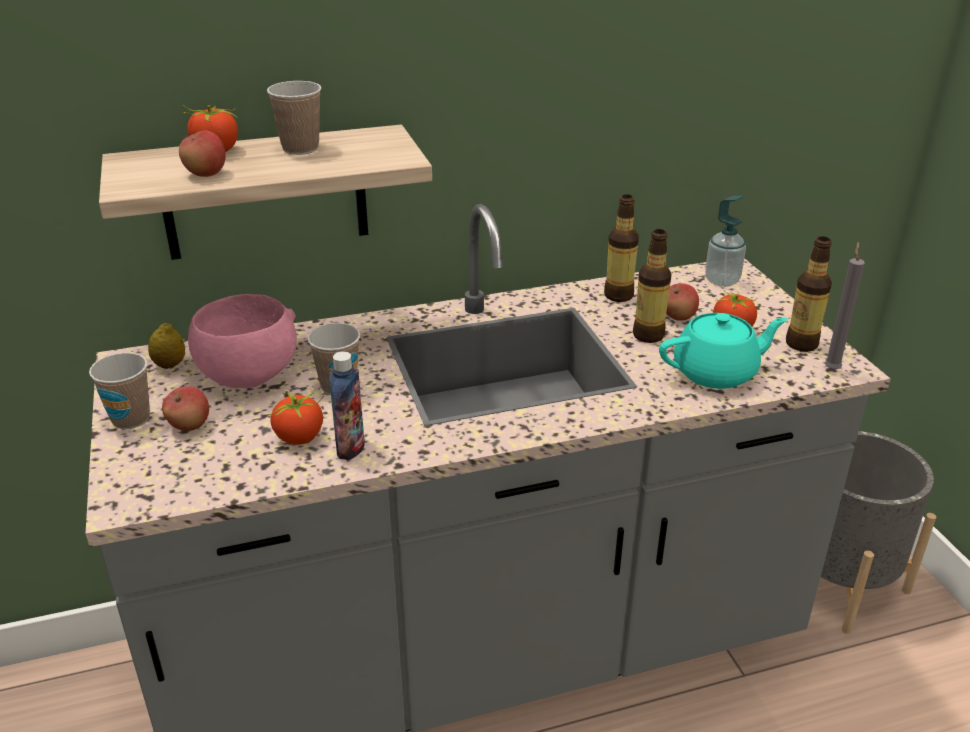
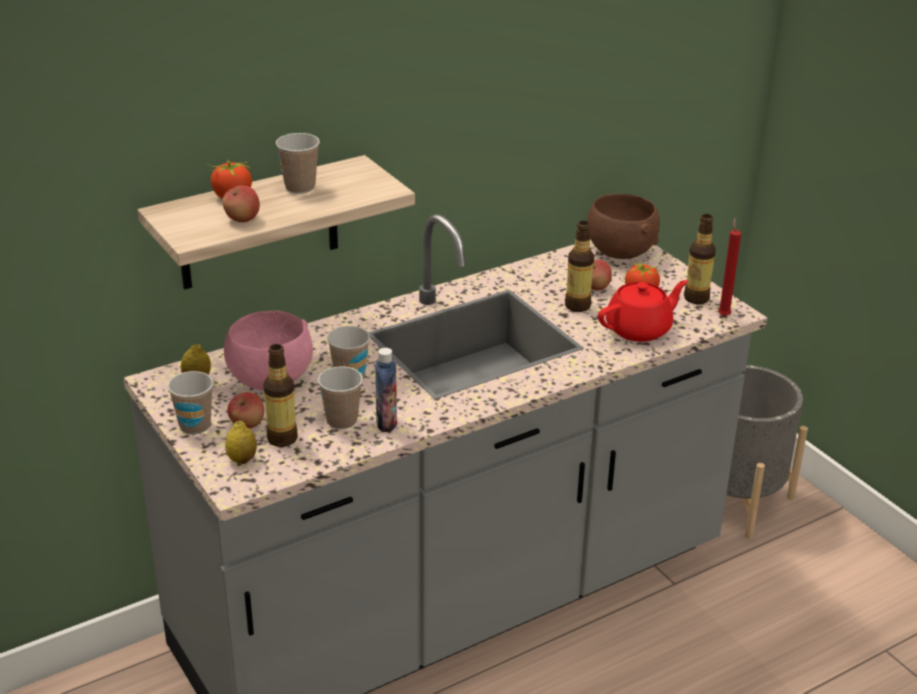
camera: 15 degrees left, 0 degrees up
(155, 469) = (242, 459): none -> lemon
(299, 437) = (342, 421): tomato -> cup
(618, 295) = (541, 274): bottle -> bottle (282, 438)
(716, 373) = (639, 329): turquoise teapot -> red teapot
(722, 281) = (620, 252): soap dispenser -> brown bowl
(831, 369) = (723, 315): grey candle -> red candle

